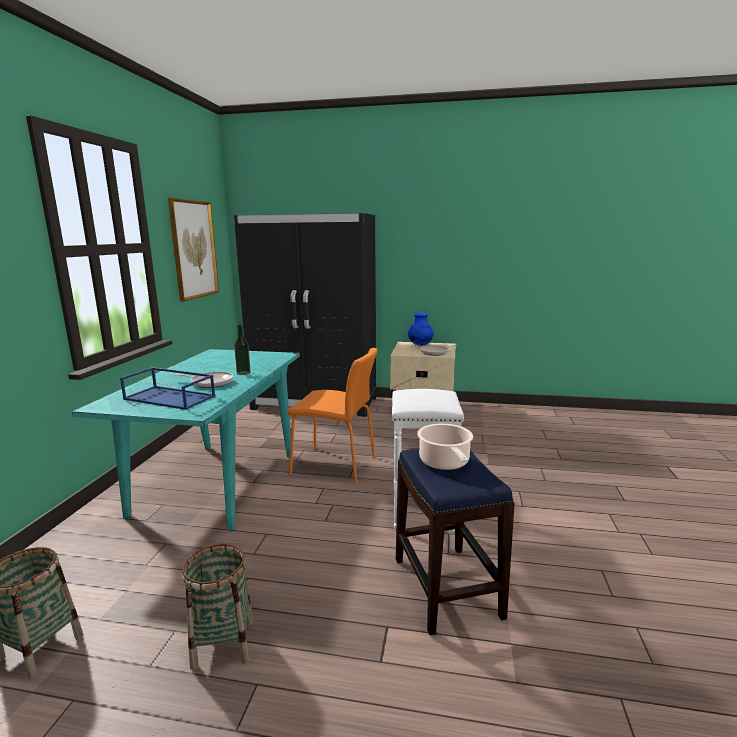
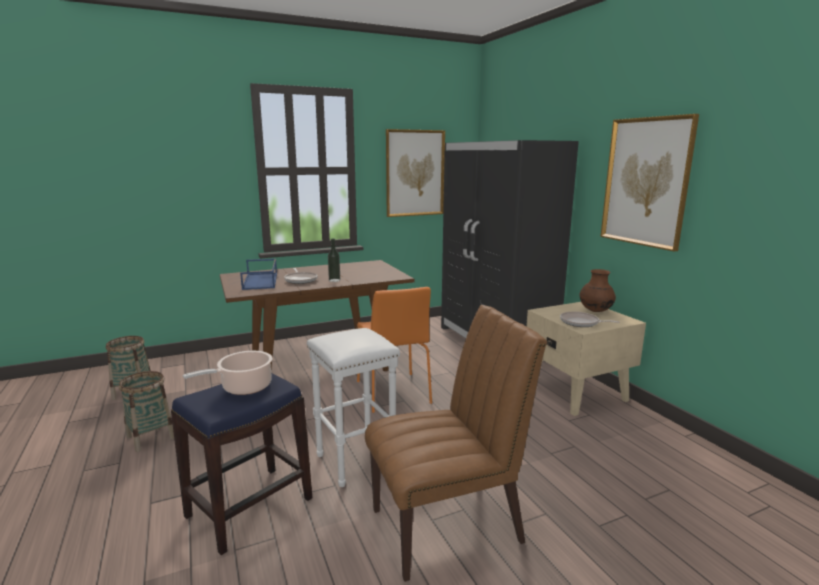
camera: 55 degrees right, 0 degrees up
(218, 481) = (319, 363): turquoise dining table -> brown dining table
(420, 345) = (595, 311): blue vase -> brown vase
(442, 245) = (646, 182): none -> picture
(533, 504) = (445, 527): none -> brown chair

